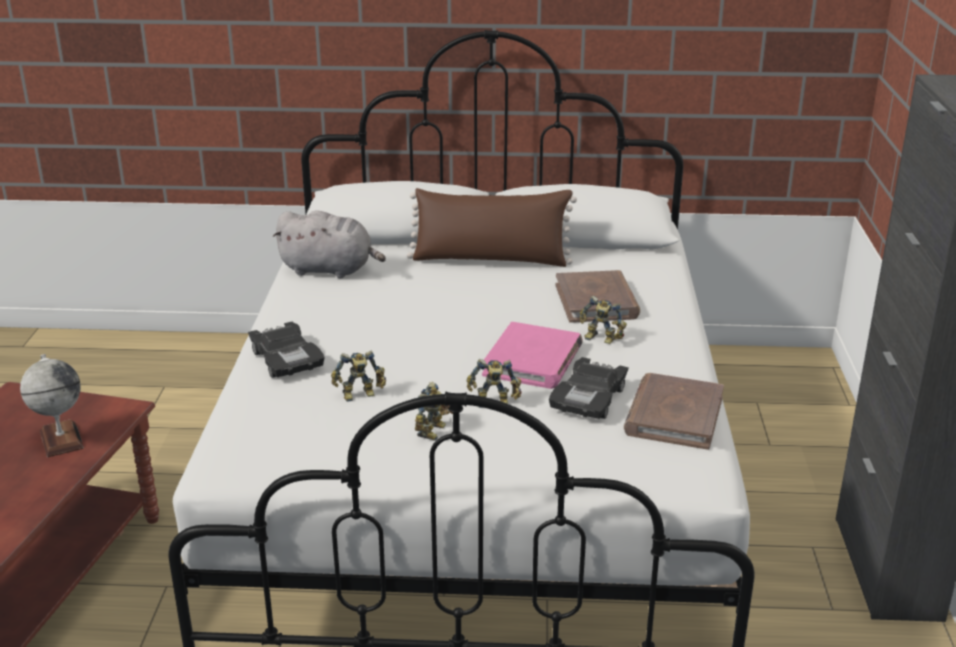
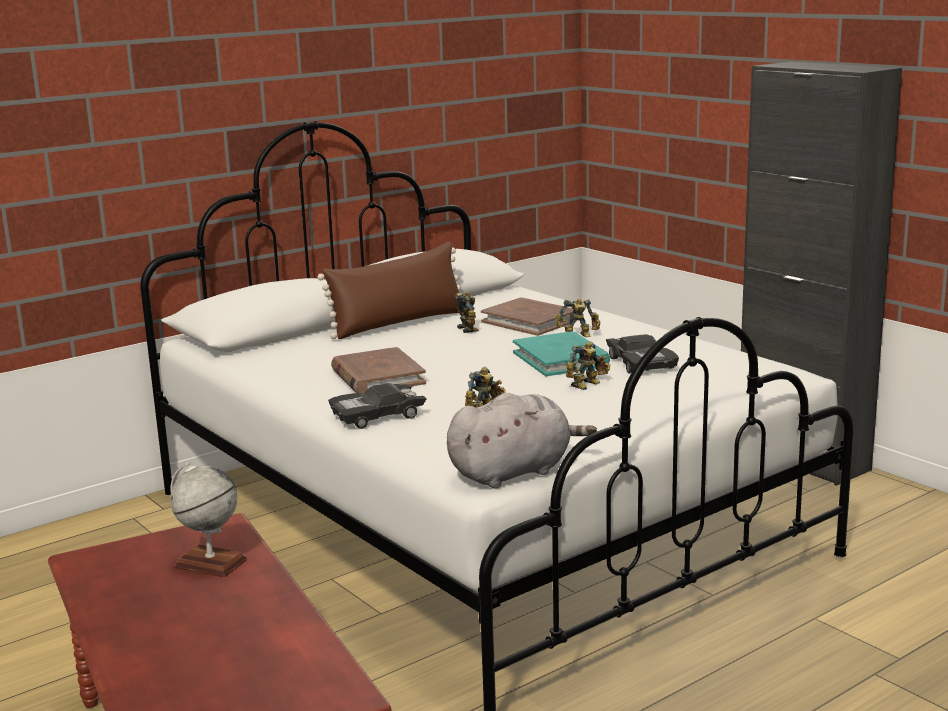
camera: 40 degrees left, 10 degrees down
(286, 359) = (377, 416): black toy car -> black toy car turned 135 degrees clockwise
(330, 270) = (280, 363): grey plush toy -> grey plush toy (514, 472)
(435, 431) = (583, 409): toy robot -> toy robot (469, 329)
(533, 360) = (561, 359): pink book -> turquoise book
(674, 416) = (707, 354): brown book -> brown book (377, 376)

